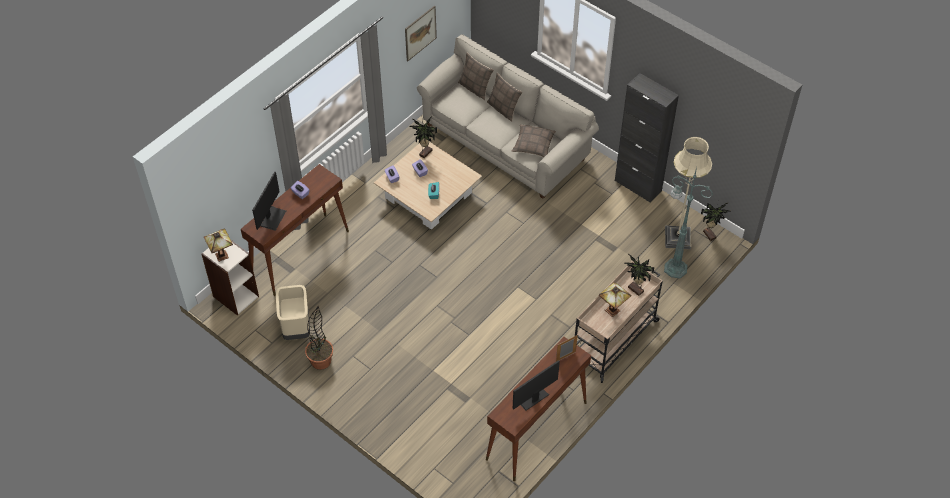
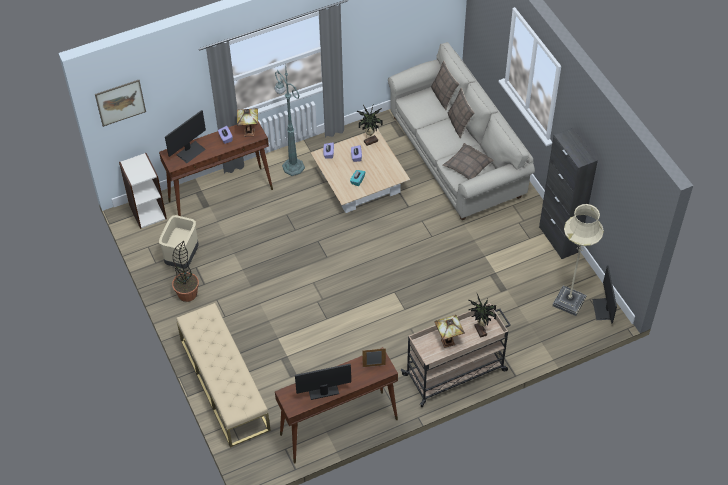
camera: 25 degrees right, 0 degrees up
(223, 256) = (135, 170): table lamp -> table lamp (249, 133)
(406, 433) = (224, 384): none -> beige bench
(420, 33) = (398, 28): picture -> picture (120, 102)
(674, 268) = (550, 328): green floor lamp -> green floor lamp (292, 166)
(710, 234) = (603, 309): potted plant -> monitor

